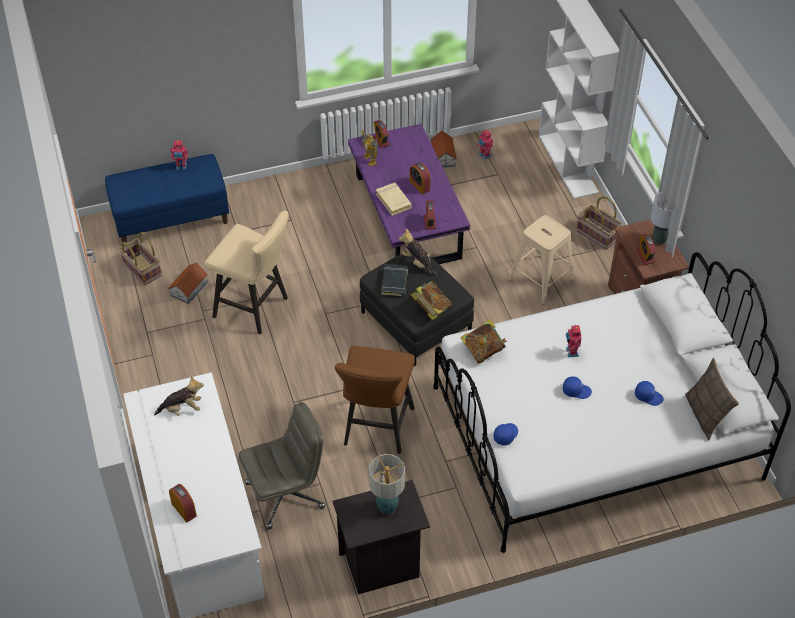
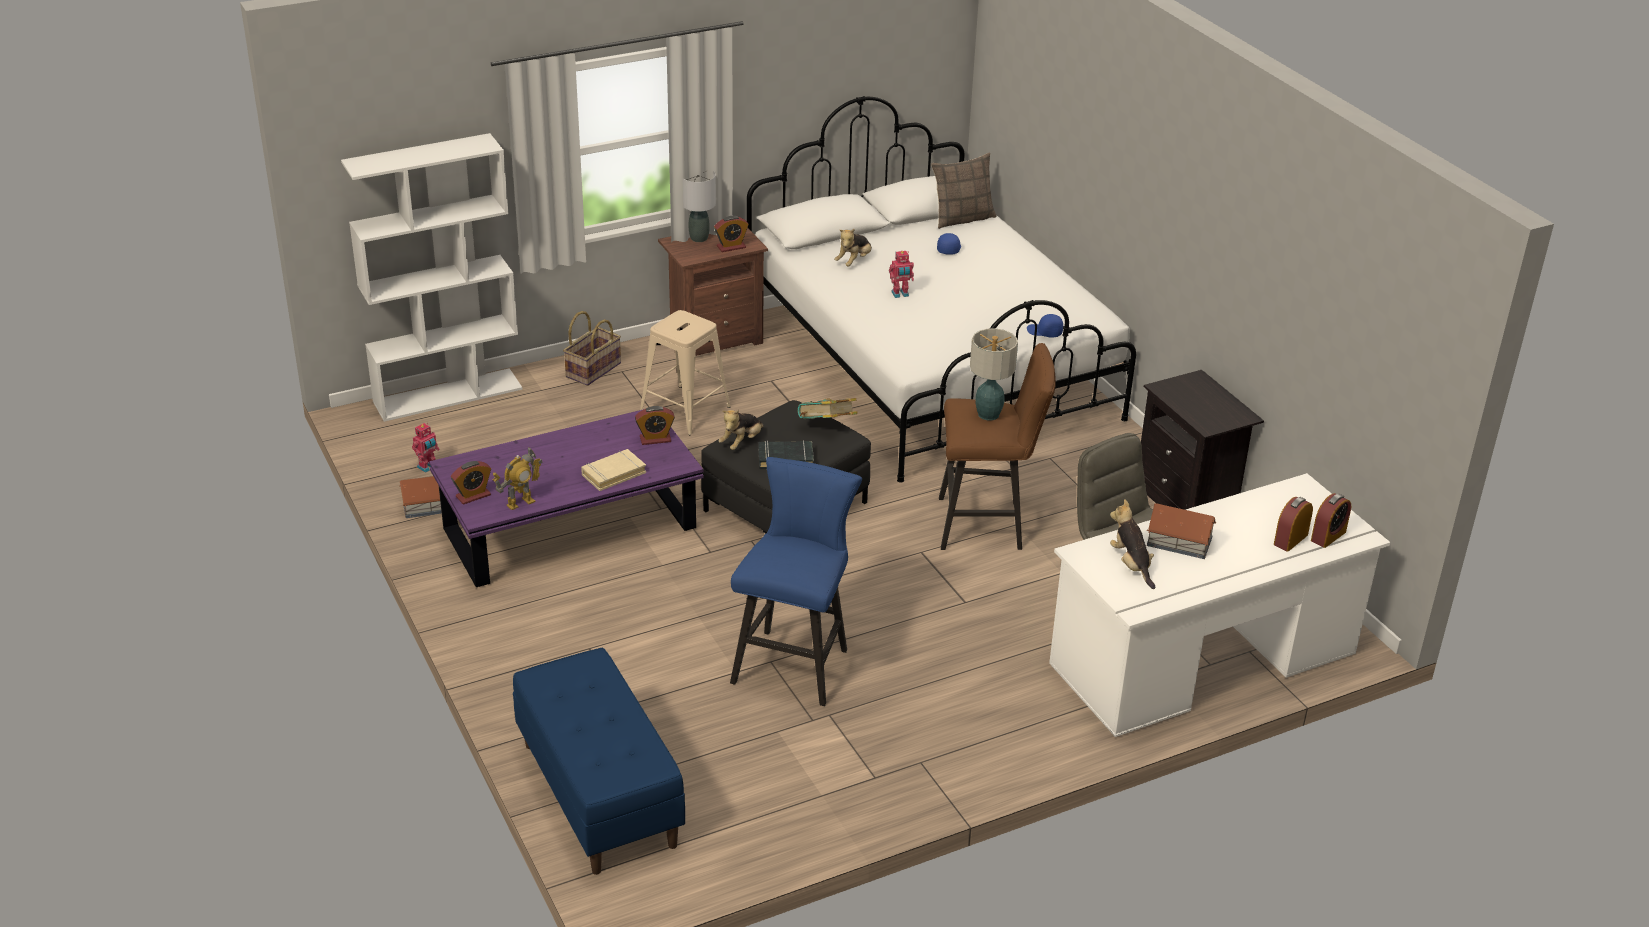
camera: 100 degrees left, 15 degrees down
(141, 270) = (734, 810): basket -> none
(181, 167) = (553, 706): toy robot -> none
(188, 288) = (767, 744): toy house -> toy house (1180, 542)
(255, 308) = (795, 662): beige stool -> blue stool
(387, 508) = (1193, 398): table lamp -> table lamp (989, 414)
(419, 185) = (577, 453): alarm clock -> alarm clock (1328, 536)
(483, 351) = (920, 352): book -> none
(576, 390) = (958, 290): blue cap -> none
(626, 331) = (854, 261): none -> plush toy

